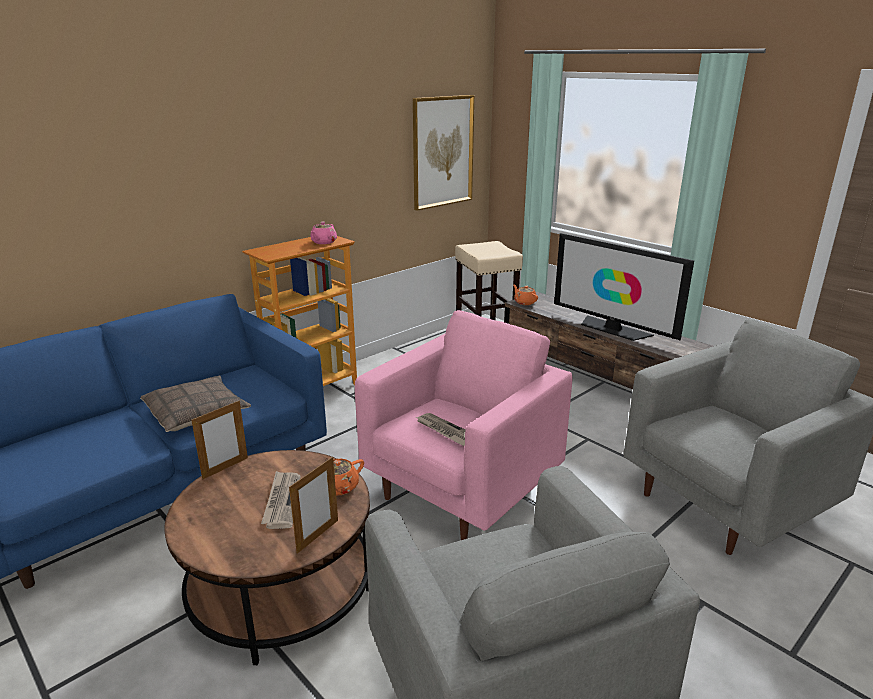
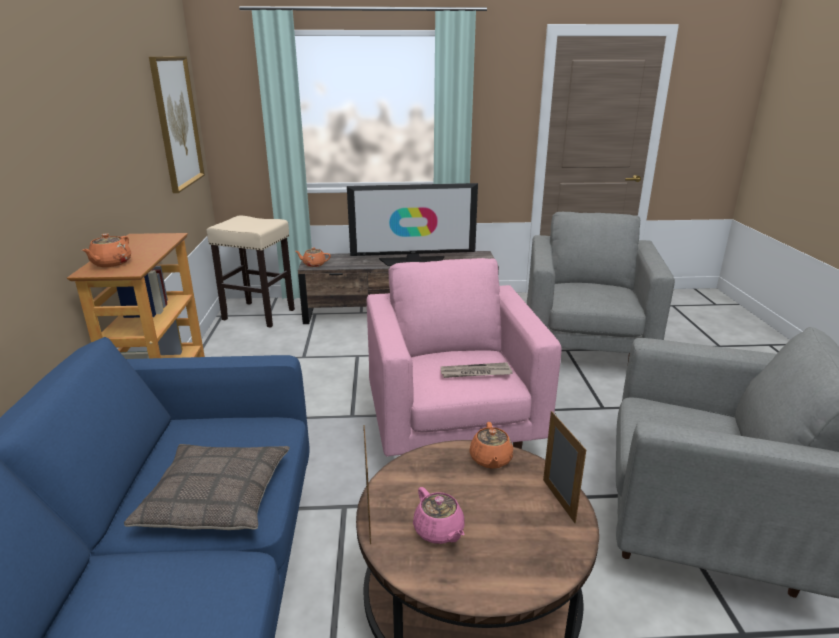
camera: 50 degrees left, 0 degrees up
(274, 249) = (111, 263): none -> orange teapot
(282, 501) = (478, 501): newspaper -> none
(323, 242) = (153, 242): pink teapot -> pink teapot (439, 531)

